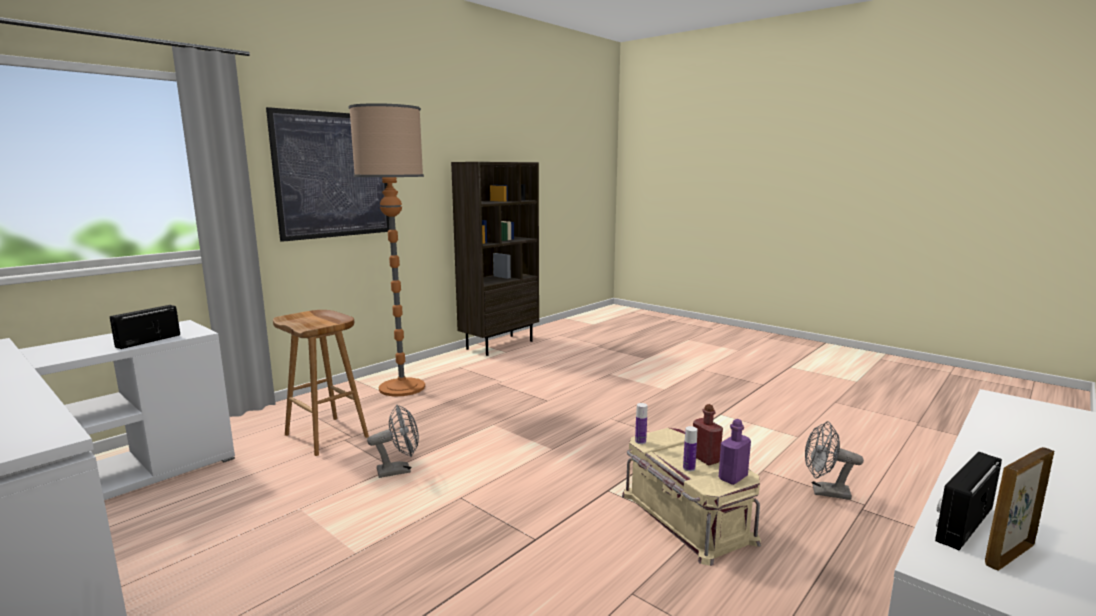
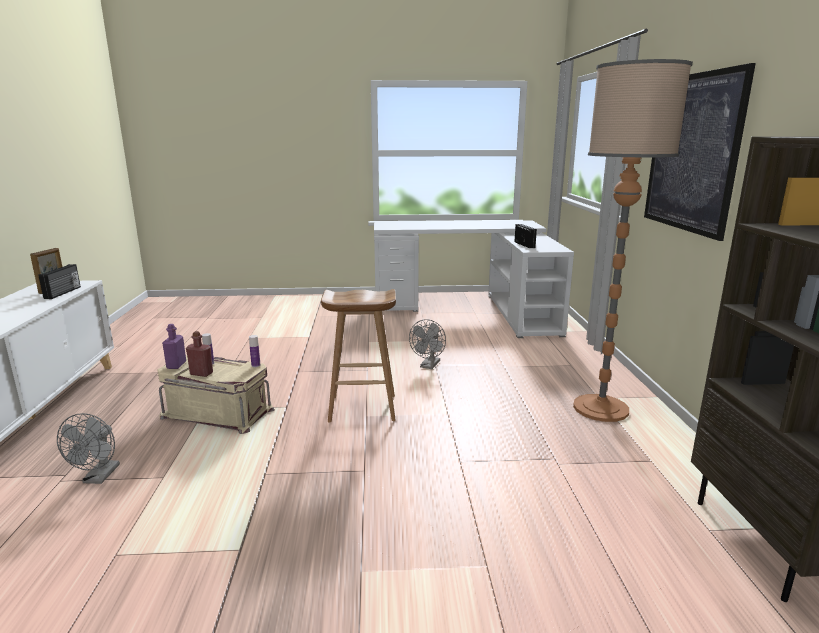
camera: 135 degrees right, 5 degrees up
(328, 436) = (517, 361): brown stool -> brown stool (361, 409)
(824, 492) = (99, 477): grey fan -> grey fan turned 120 degrees clockwise

